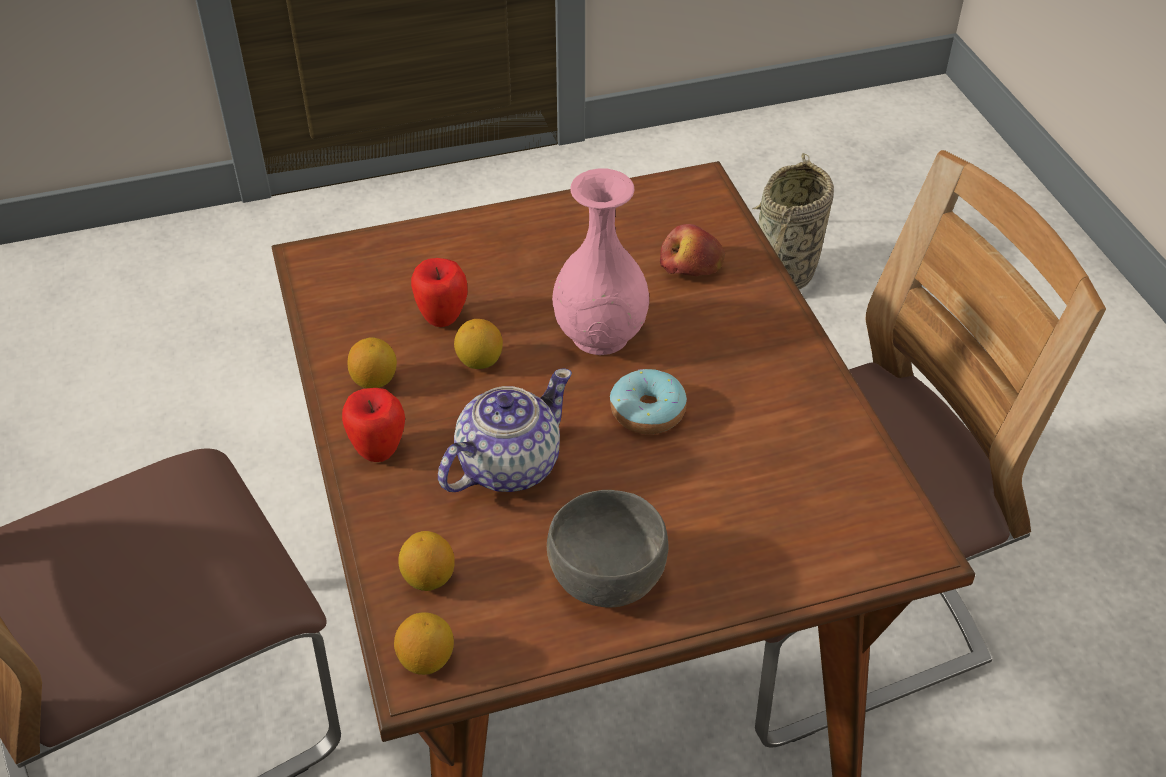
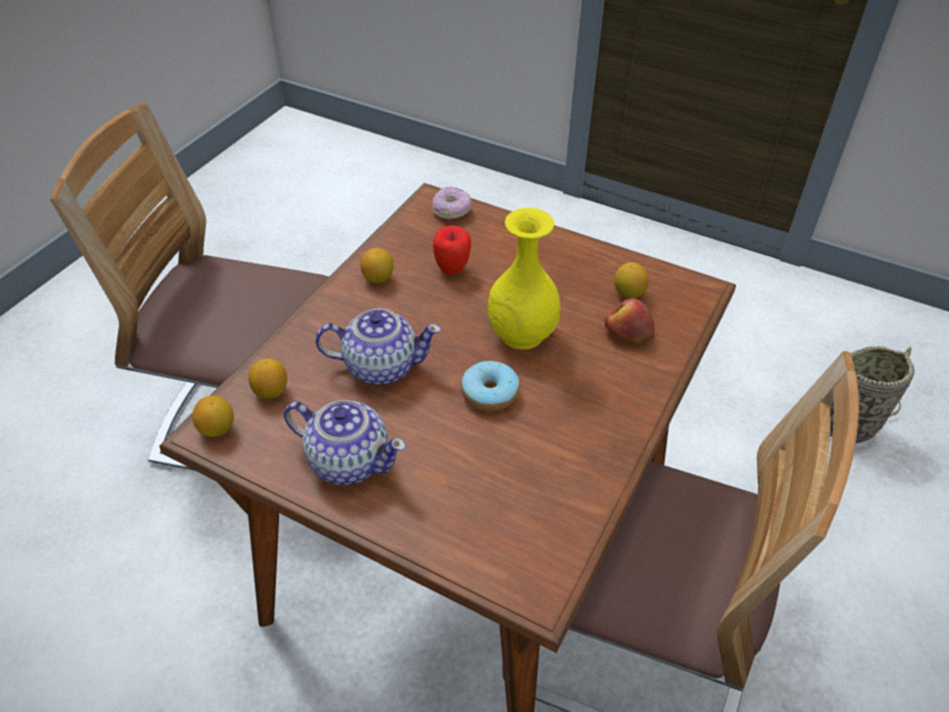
camera: 45 degrees right, 0 degrees up
(354, 257) = (452, 211): none -> donut
(378, 450) = (334, 313): apple -> none
(479, 361) = (440, 304): lemon -> lemon (628, 293)
(599, 334) = (522, 333): pink vase -> yellow vase
(605, 576) = (348, 460): grey bowl -> teapot

